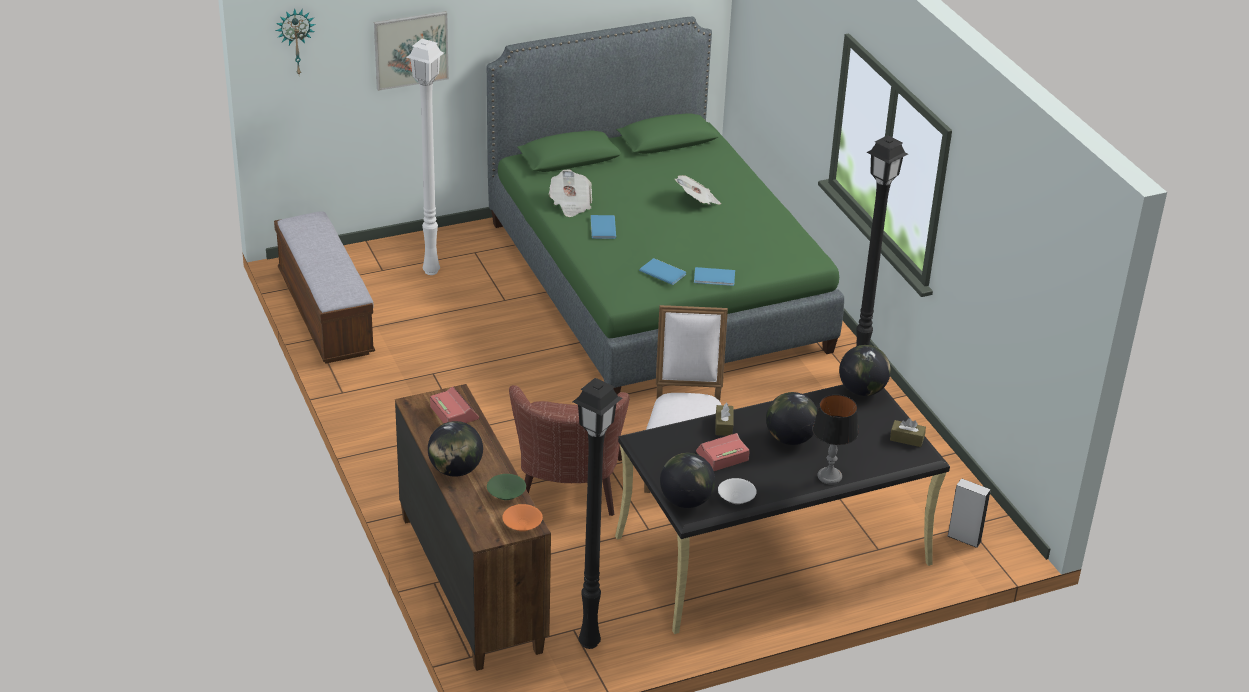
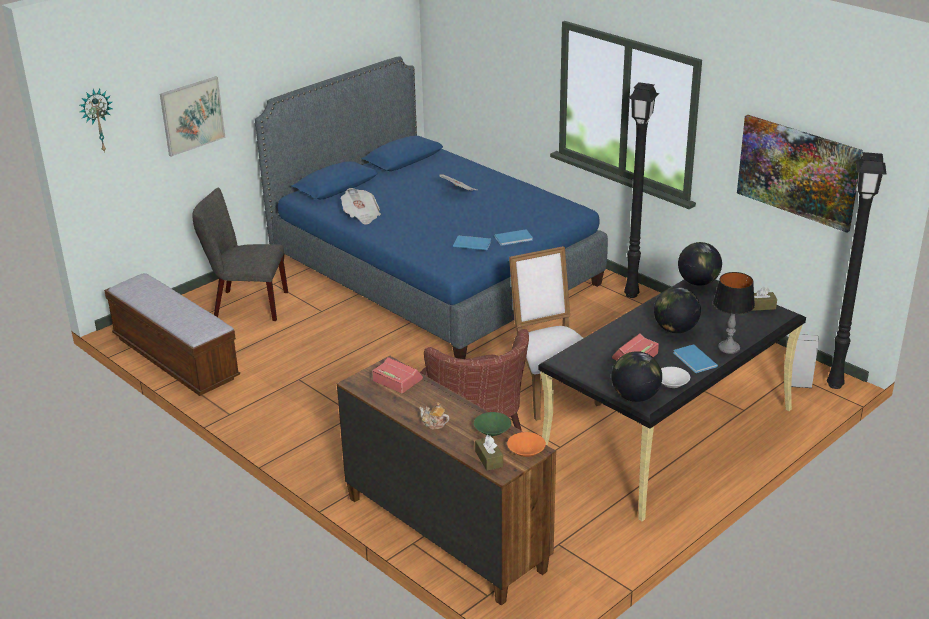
camera: 20 degrees left, 5 degrees down
(431, 270) = (245, 305): white floor lamp -> grey chair
(455, 470) = (433, 424): globe -> teapot
(587, 643) = (577, 551): black floor lamp -> black floor lamp (833, 385)
(602, 228) = (399, 226): blue book -> blue book (694, 360)
(654, 285) = (433, 272): green bed -> blue bed
(724, 426) = (617, 334): brown tissue box -> brown tissue box (489, 459)
(1013, 293) = (798, 171): none -> picture

